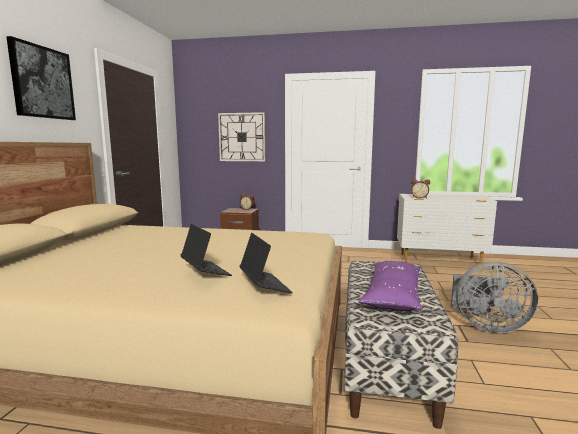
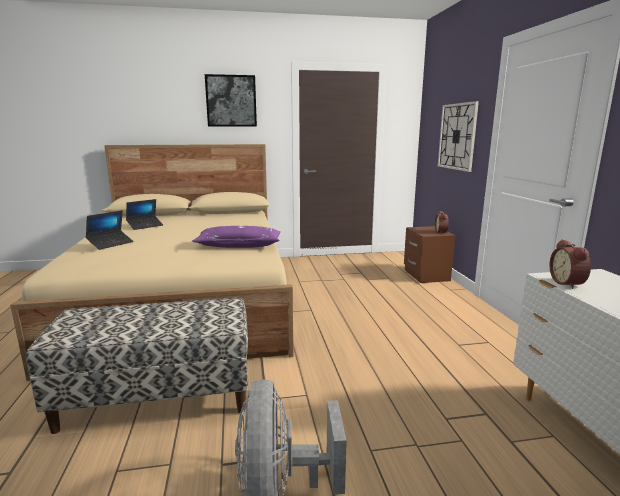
camera: 70 degrees right, 5 degrees up
(264, 286) = (79, 259): laptop -> laptop (145, 226)
(392, 295) = (129, 321): purple pillow -> purple pillow (239, 245)

